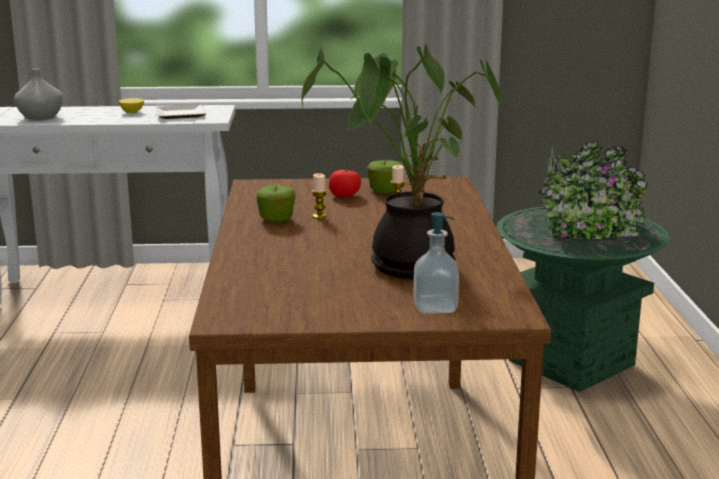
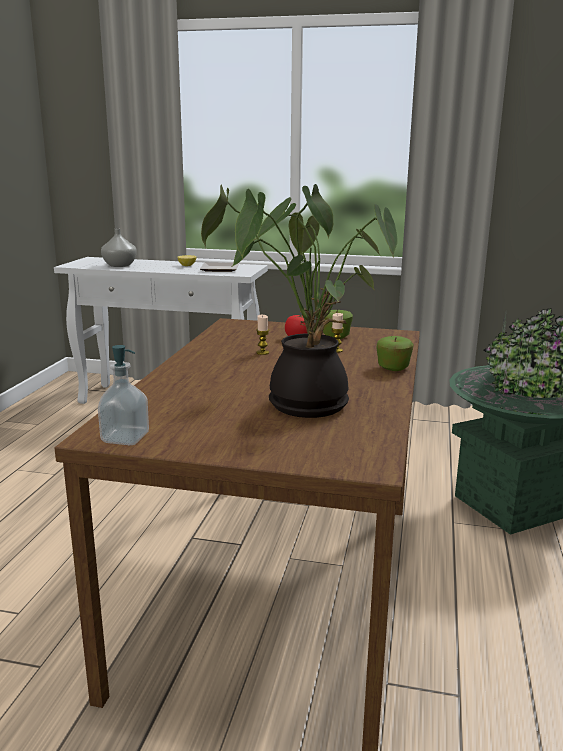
camera: 15 degrees right, 0 degrees up
(276, 219) = (224, 352): apple -> apple (393, 368)
(435, 307) = (298, 447): soap dispenser -> soap dispenser (125, 438)

